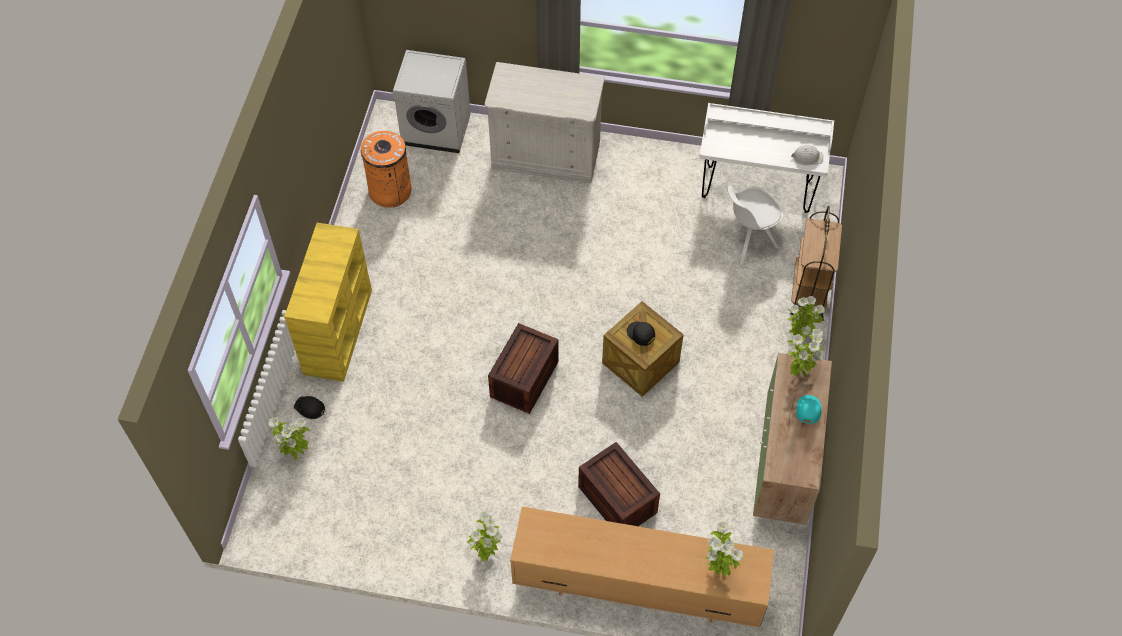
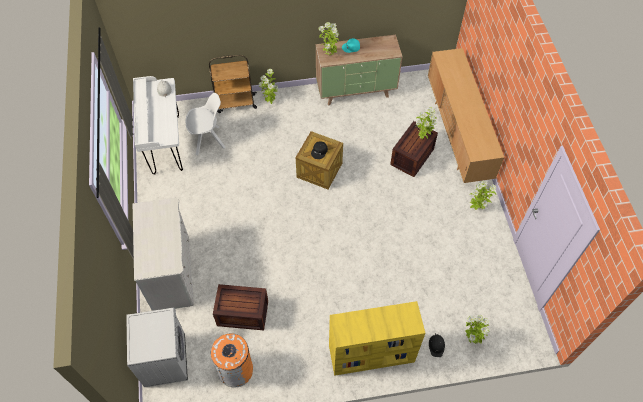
camera: 110 degrees left, 0 degrees up
(523, 380) = (358, 226): crate -> crate (243, 313)
(718, 567) = (455, 70): potted plant -> potted plant (423, 137)
(747, 240) = (208, 140): white chair -> white chair turned 60 degrees counterclockwise

